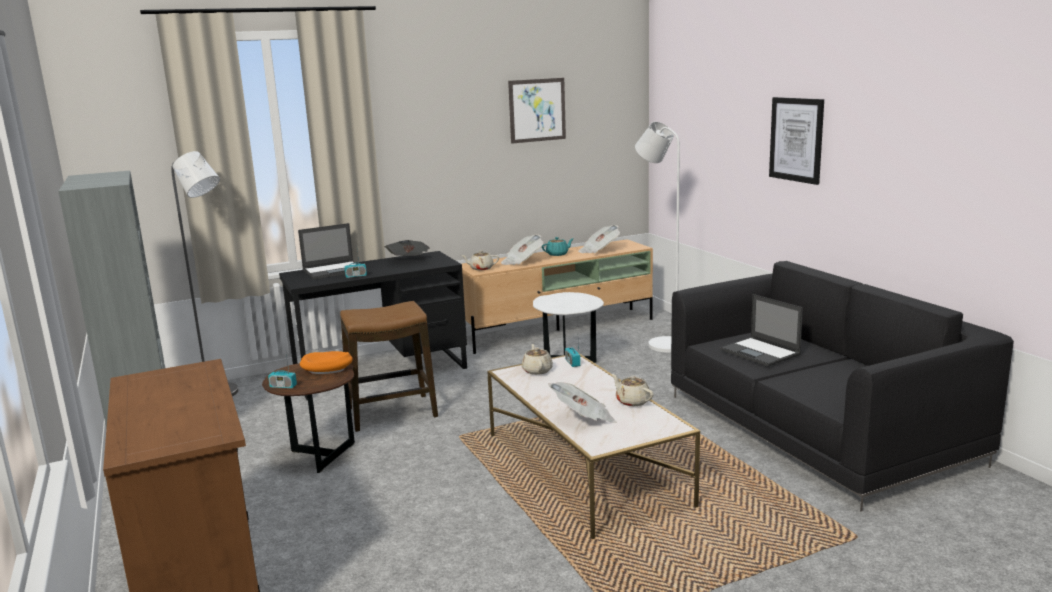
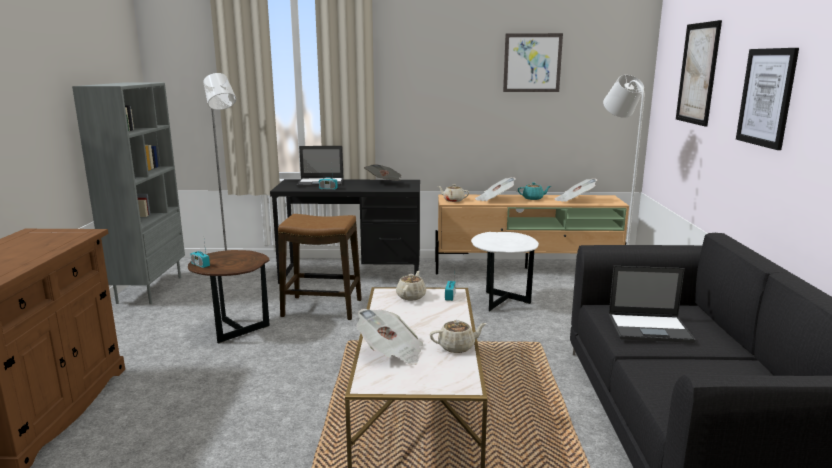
camera: 25 degrees right, 0 degrees up
(327, 370) = (246, 259): orange bowl -> none
(632, 401) = (457, 347): beige teapot -> beige teapot turned 90 degrees clockwise
(711, 115) = (698, 73): none -> picture
(760, 352) = (650, 328): laptop -> laptop turned 75 degrees counterclockwise

